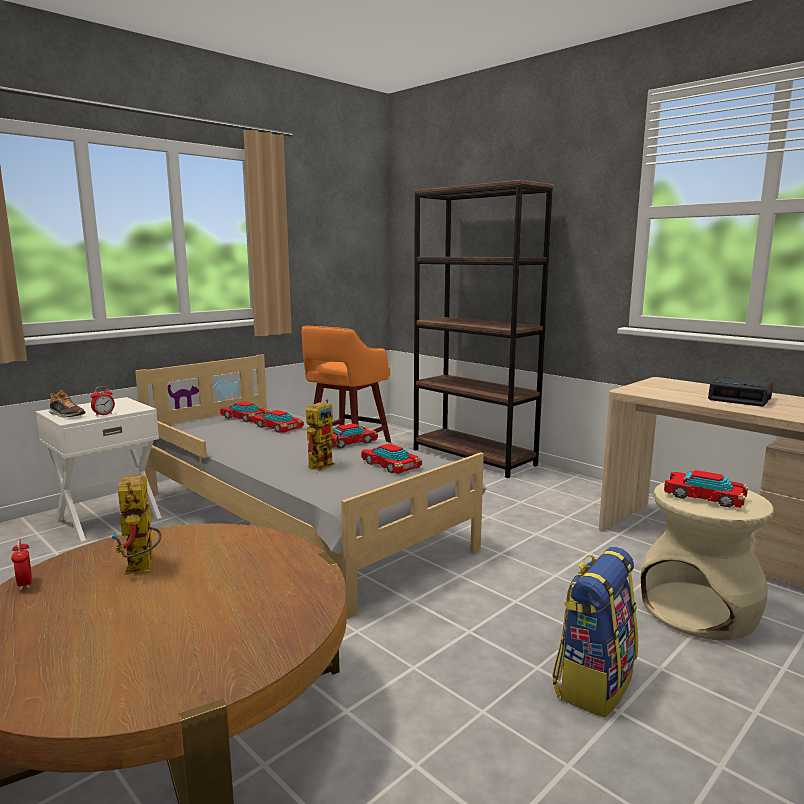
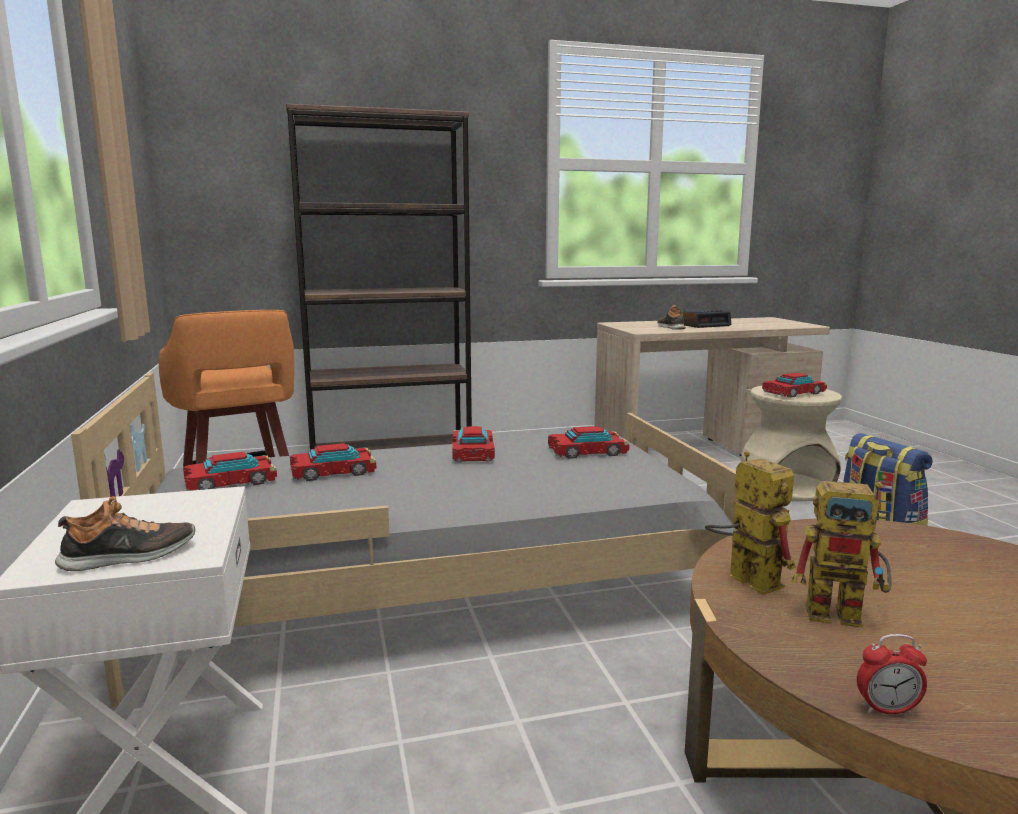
camera: 60 degrees left, 0 degrees up
(104, 414) = (208, 524): alarm clock -> none
(323, 463) = (544, 474): toy robot -> toy robot (743, 578)
(682, 394) = (671, 327): none -> shoe

